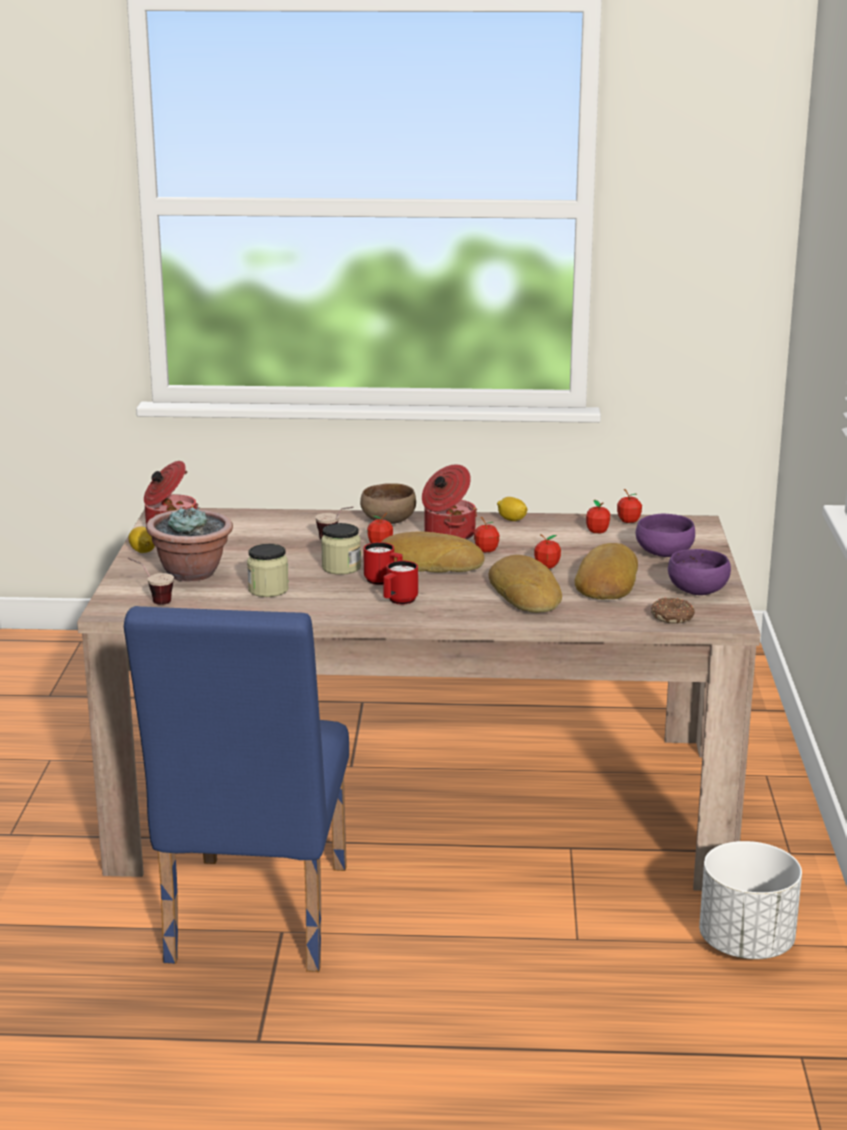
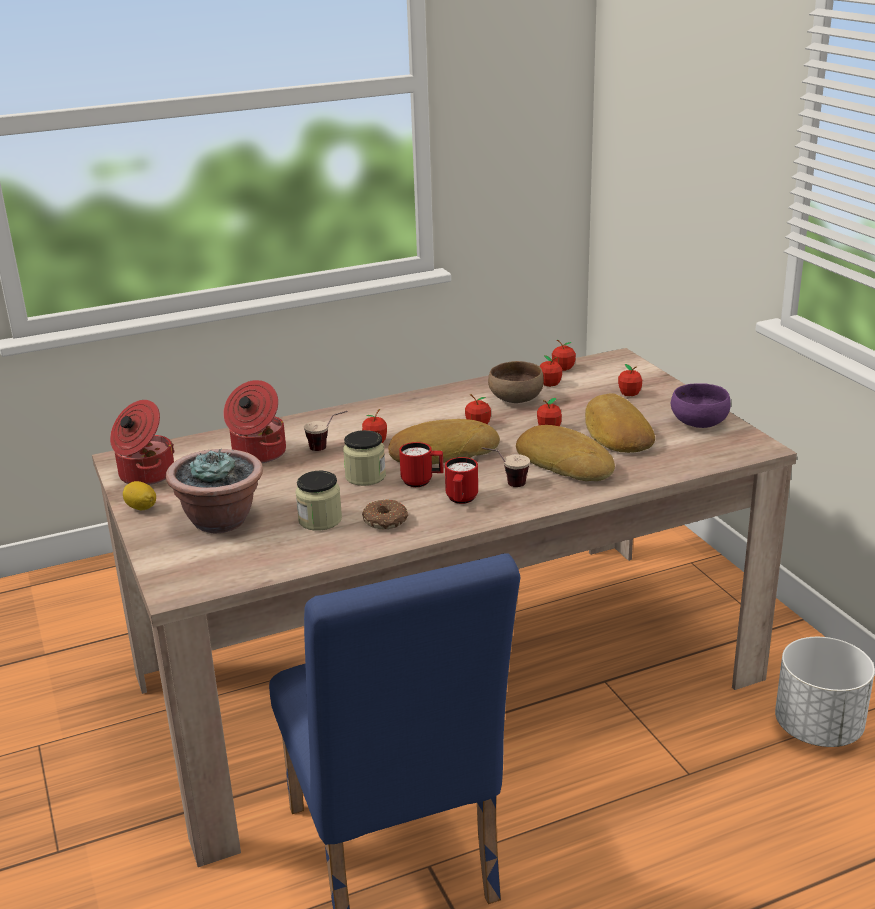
camera: 25 degrees left, 5 degrees up
(152, 600) = (210, 565): cup -> cup (505, 484)
(387, 521) = (354, 416): brown bowl -> brown bowl (515, 400)
(448, 534) = (425, 417): cooking pot -> cooking pot (258, 454)
(511, 520) = (464, 389): lemon -> none
(663, 554) = (629, 394): purple bowl -> apple
(672, 617) = (712, 455): donut -> donut (386, 521)

